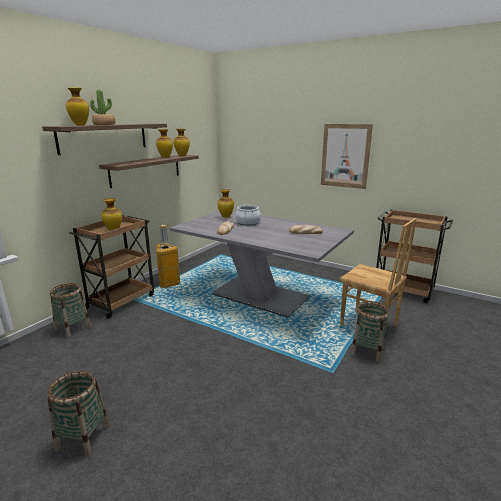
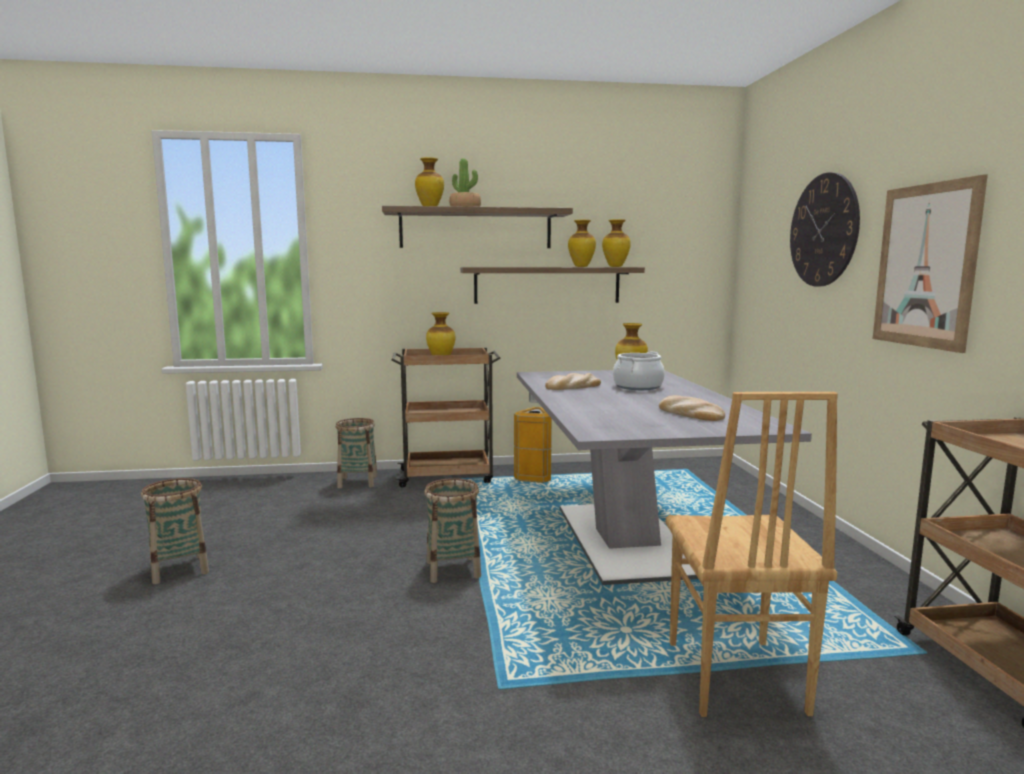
camera: 50 degrees right, 10 degrees down
(285, 136) = (823, 230): none -> wall clock
(367, 351) = (633, 707): basket -> basket (453, 569)

